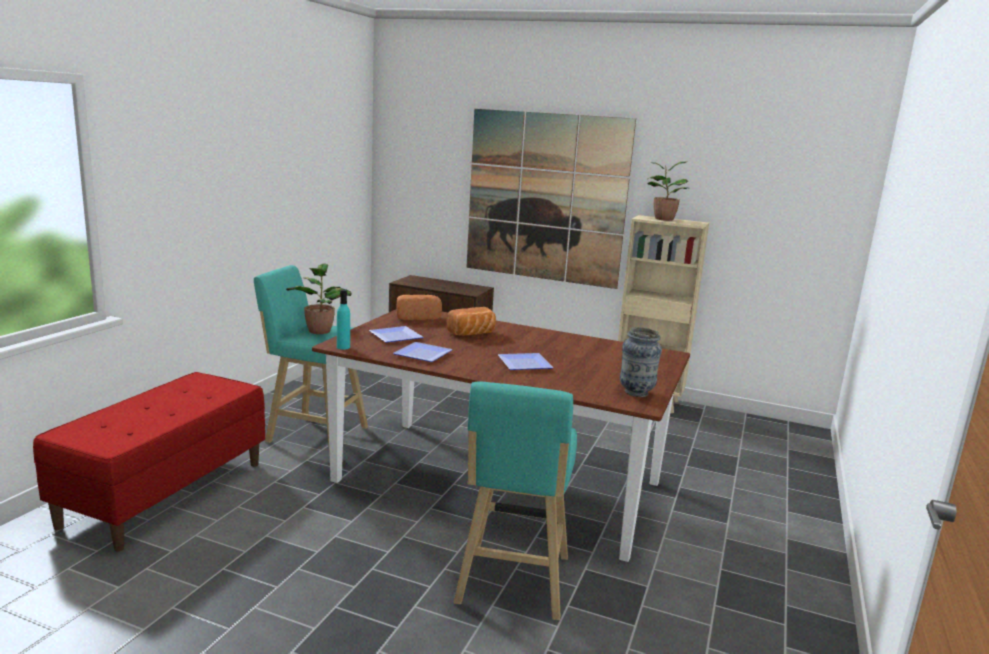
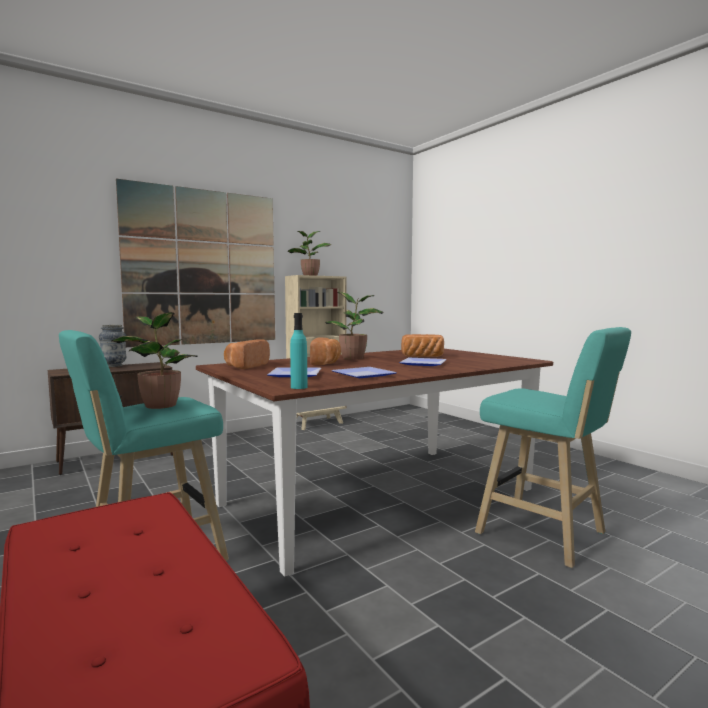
camera: 55 degrees left, 10 degrees down
(524, 337) = (354, 358): none -> potted plant
(578, 358) = (422, 357): none -> bread
(636, 393) = (507, 358): vase -> vase (114, 366)

